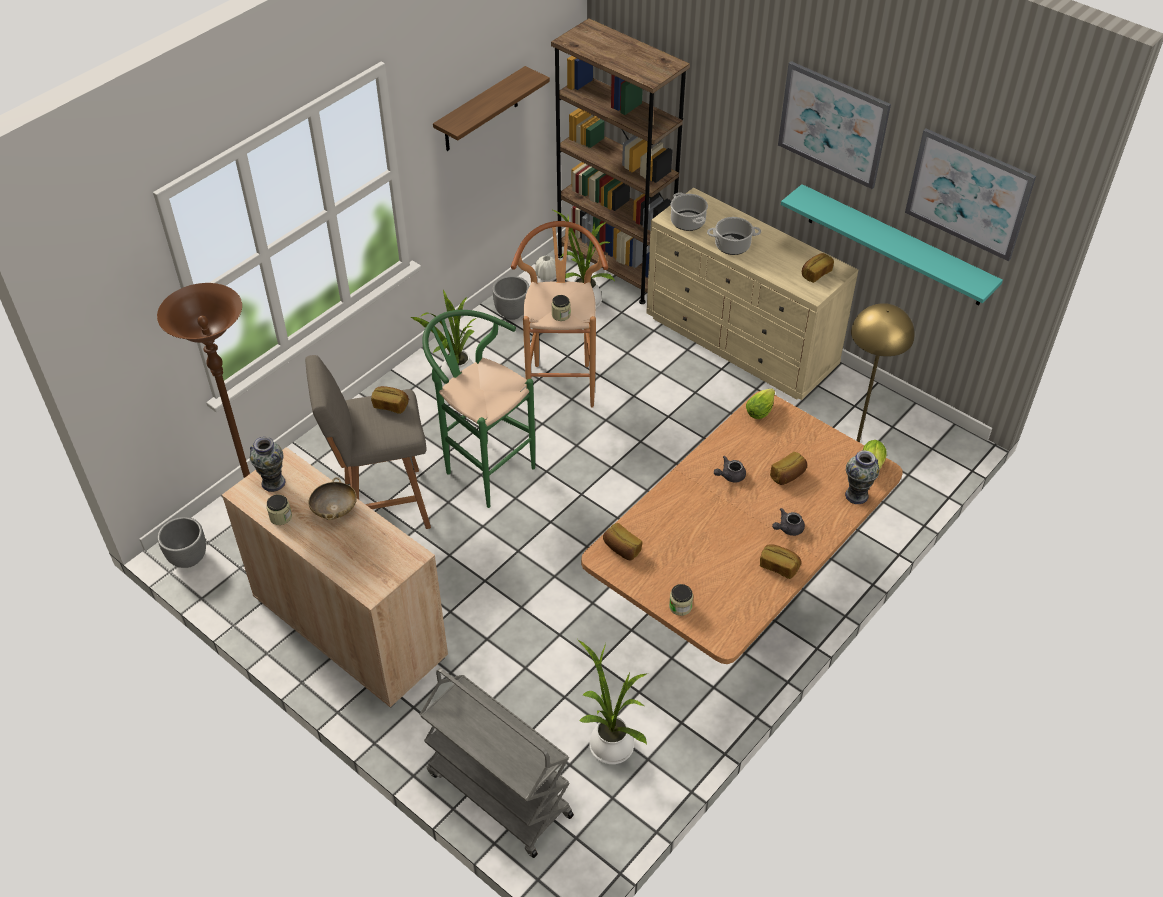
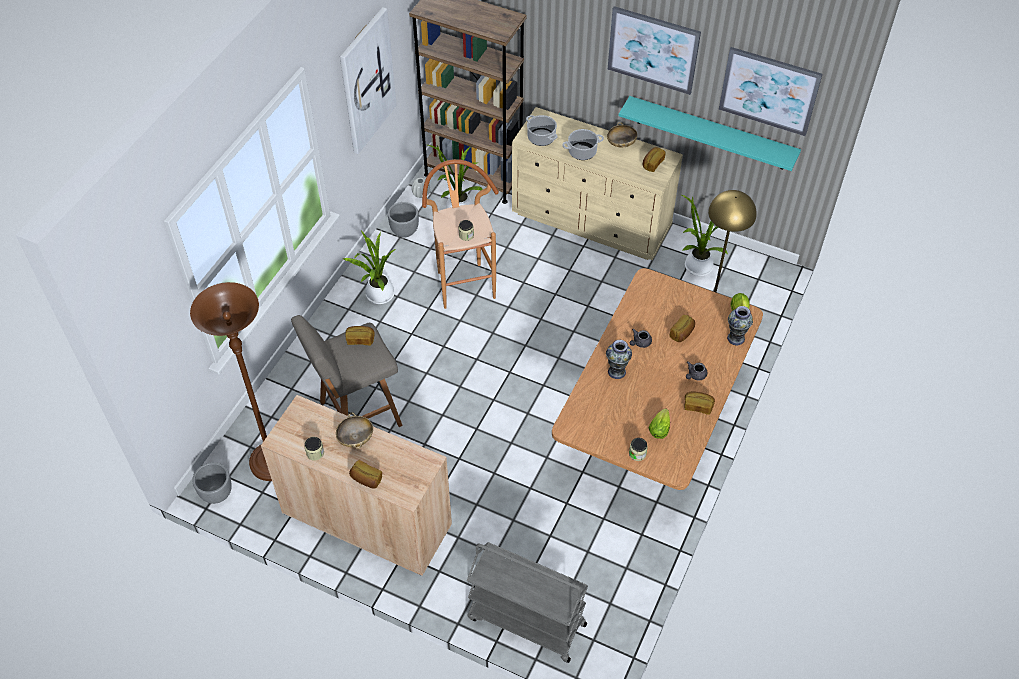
camera: 15 degrees left, 5 degrees up
(273, 483) = (298, 426): vase -> vase (616, 372)
(481, 110) = (366, 81): shelf -> picture
(482, 468) = (426, 367): green stool -> none
(609, 743) = (594, 563): potted plant -> potted plant (696, 265)
(621, 549) = (579, 418): bread -> bread (366, 479)
(761, 410) = (645, 284): lettuce -> lettuce (660, 428)
(784, 244) = (621, 143): none -> beige bowl

